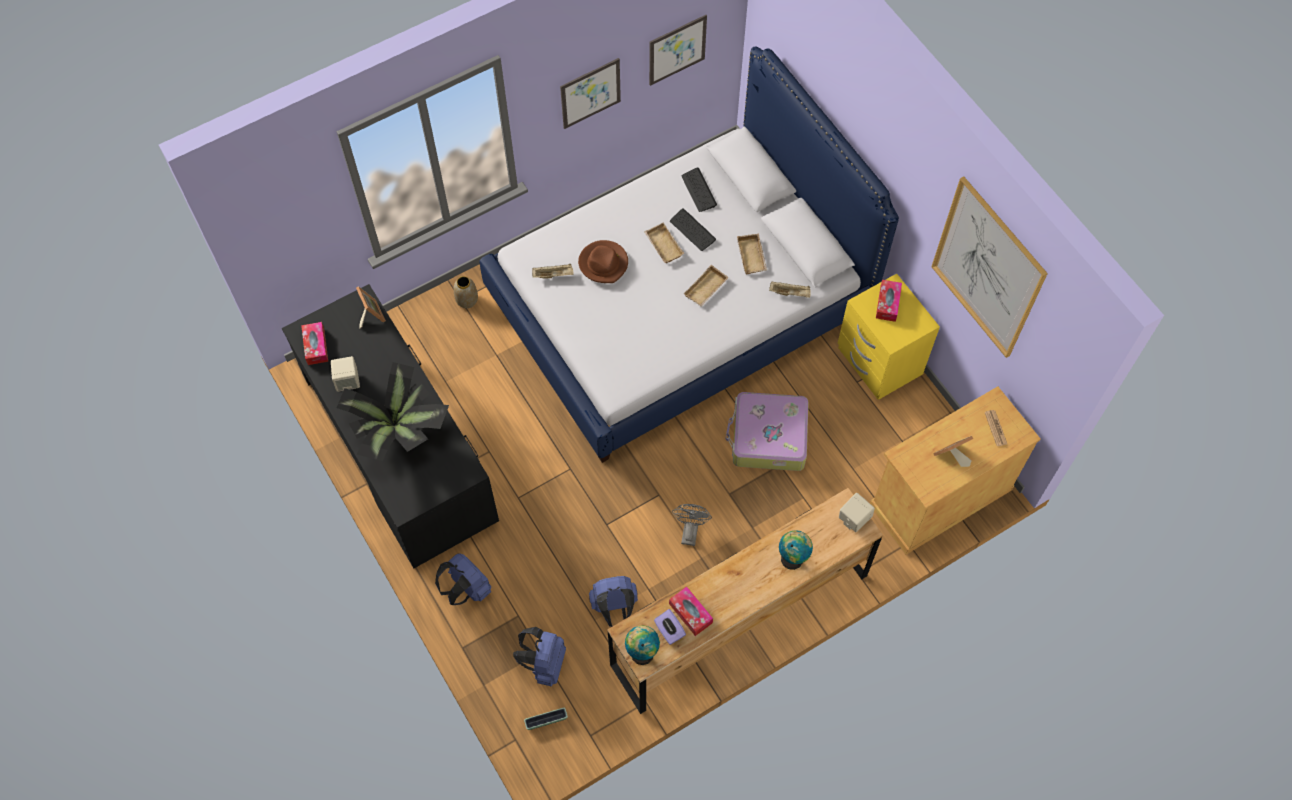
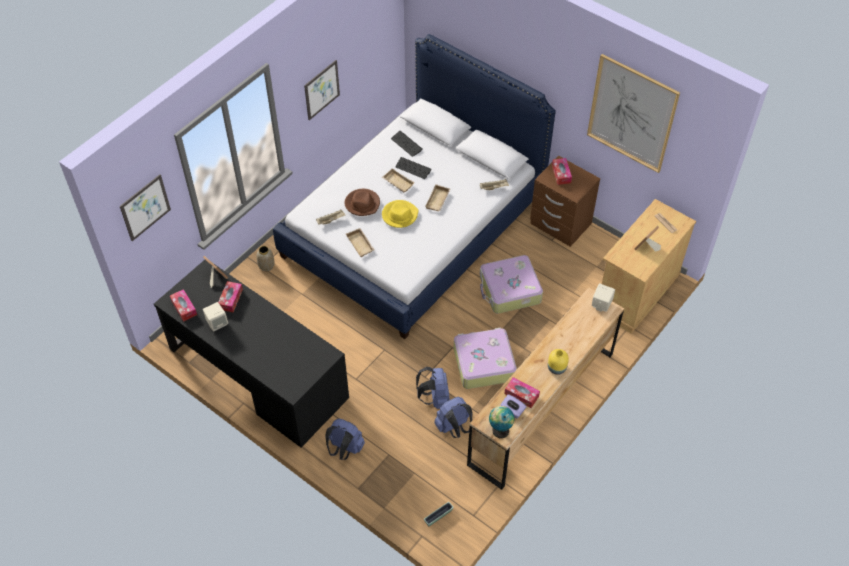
camera: 20 degrees left, 10 degrees down
(377, 353) = (230, 299): none -> tissue box
(398, 431) = (267, 343): potted plant -> none
(544, 664) = (420, 479): blue backpack -> blue backpack (435, 398)
(646, 295) = (399, 215): none -> yellow hat
(677, 50) = (368, 50): picture -> picture (145, 207)
(690, 530) = (483, 363): grey fan -> suitcase
(752, 256) = (459, 173): beige tray -> beige tray (361, 244)
(752, 590) = (556, 368): none -> yellow vase
(793, 557) = (573, 340): globe -> none
(878, 362) = (560, 224): yellow nightstand -> brown nightstand

